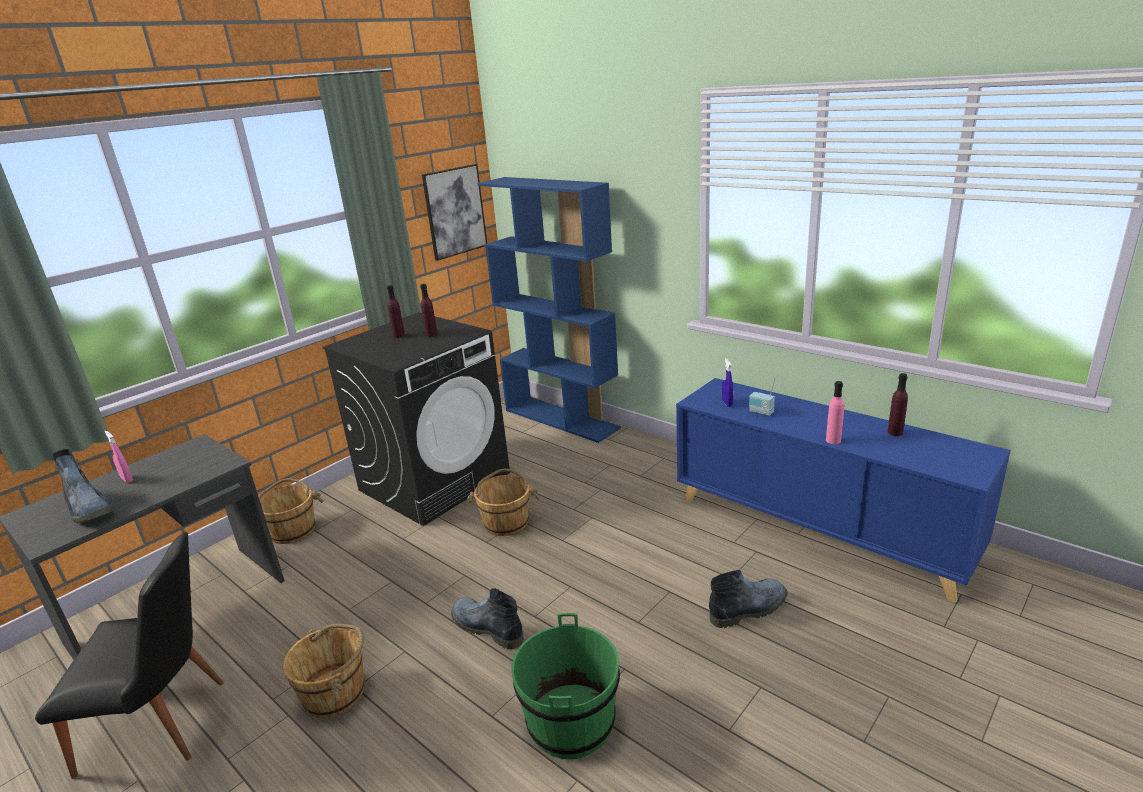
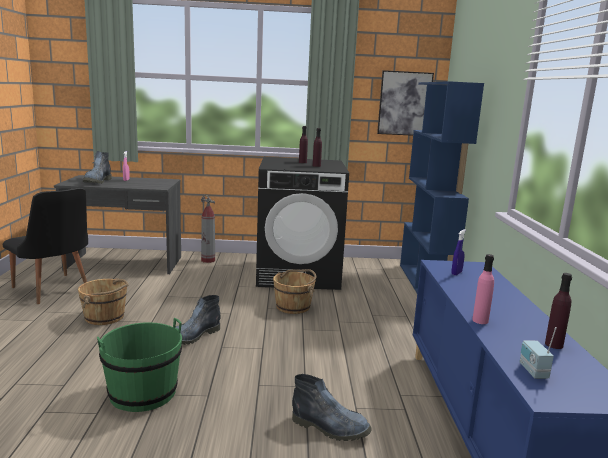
camera: 45 degrees right, 10 degrees down
(293, 530) = (208, 260): brown bucket -> fire extinguisher
(486, 628) = (194, 336): boot -> boot turned 135 degrees counterclockwise
(761, 412) = (468, 286): radio -> radio (532, 371)

